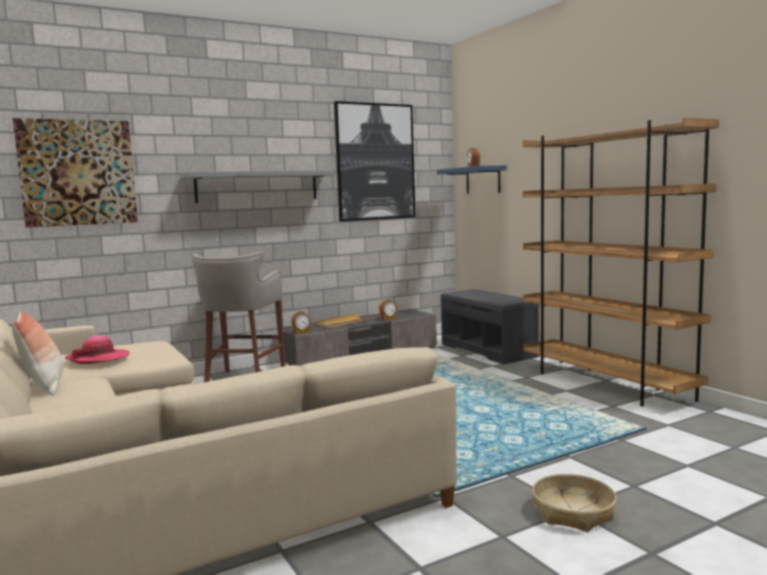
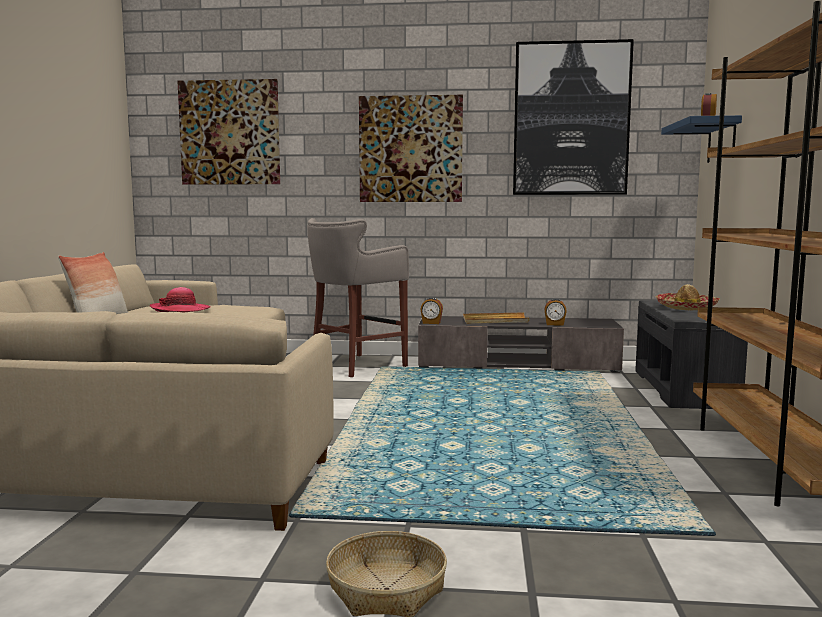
camera: 35 degrees right, 0 degrees up
(257, 186) = (410, 149): grey shelf -> picture
(484, 295) = (686, 308): none -> hat

